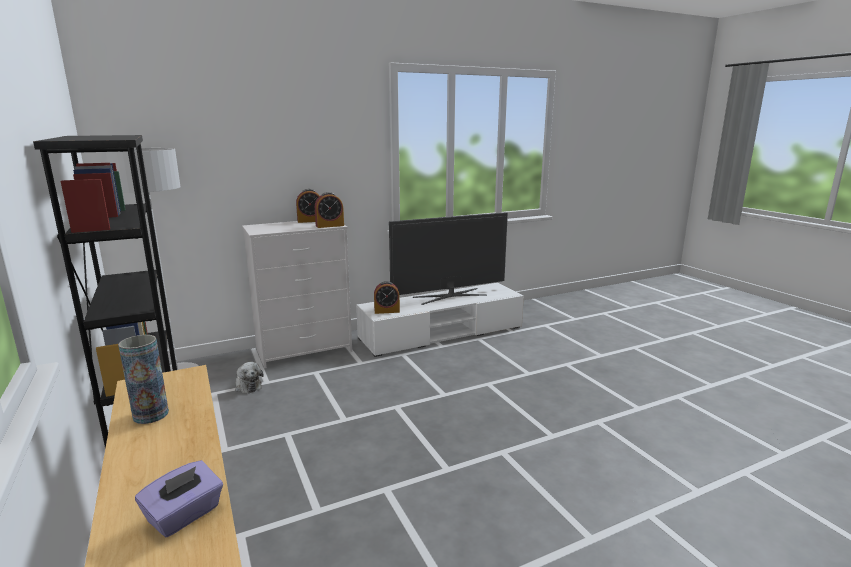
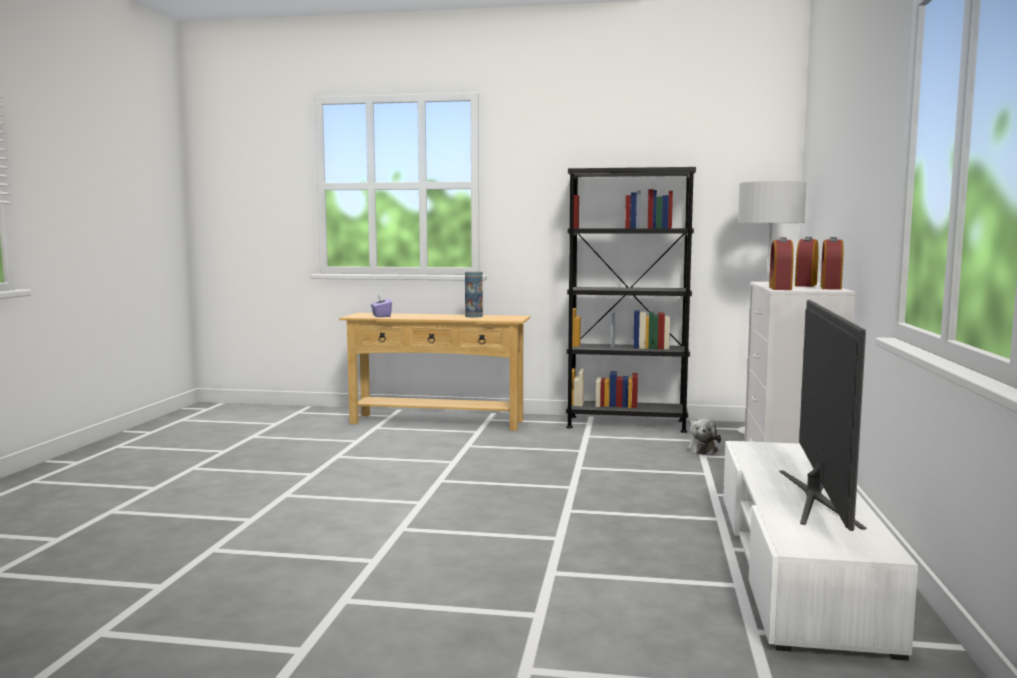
camera: 125 degrees right, 10 degrees down
(247, 386) = (702, 450): plush toy -> plush toy turned 75 degrees counterclockwise
(387, 311) = (764, 451): alarm clock -> alarm clock (806, 285)

